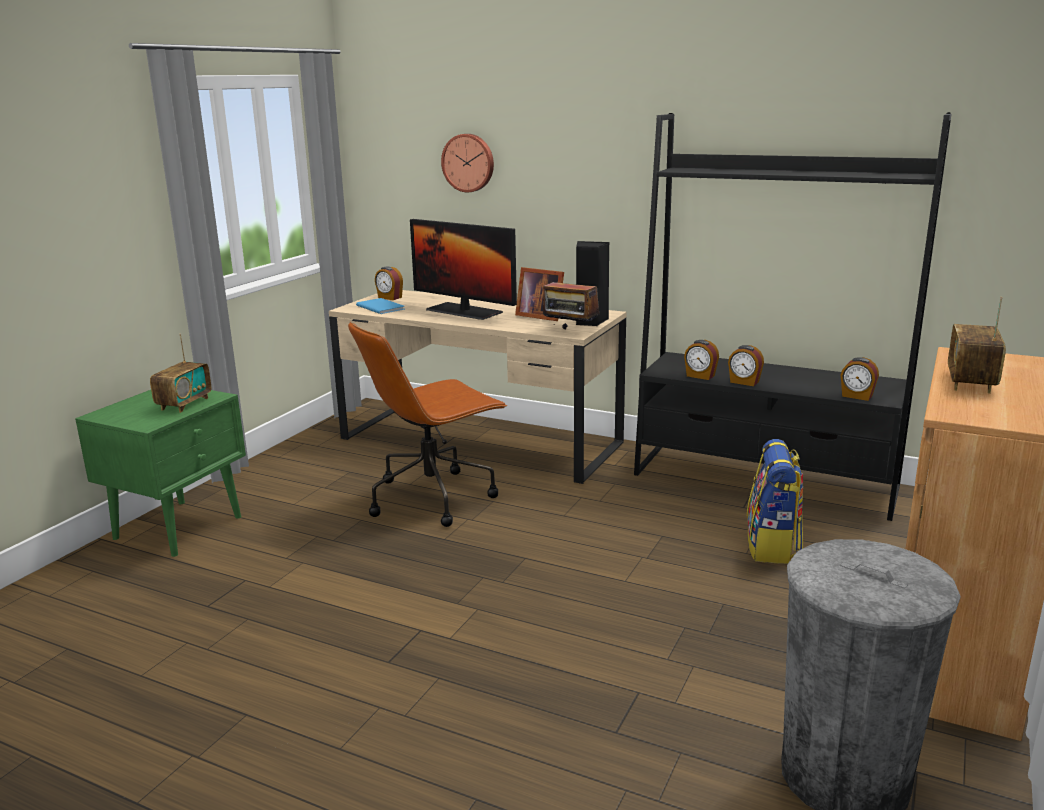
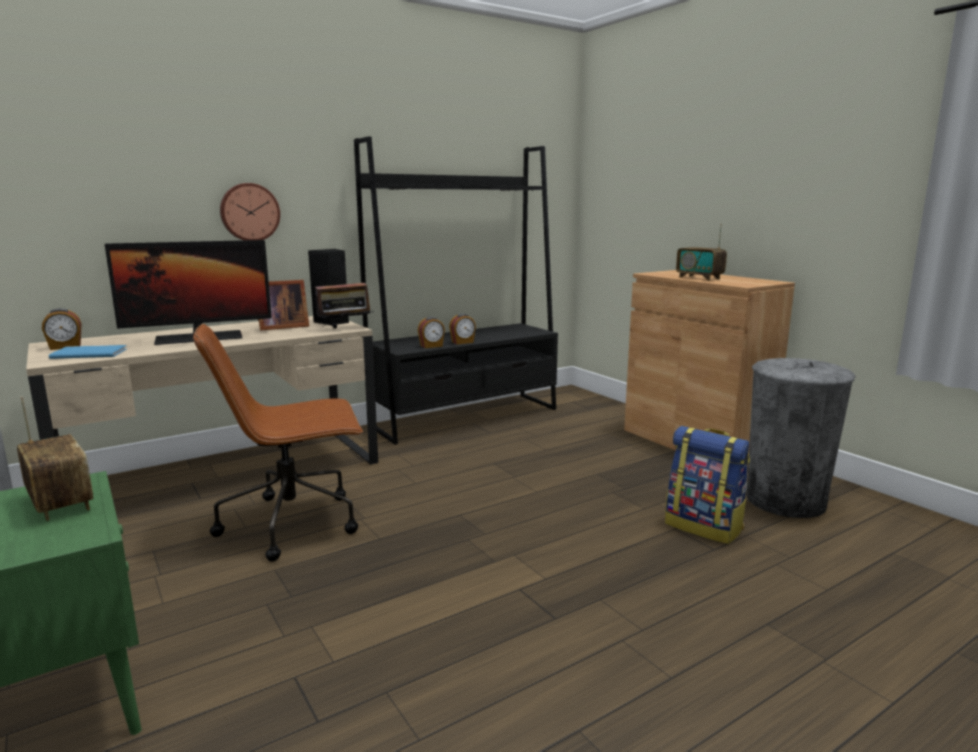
camera: 60 degrees left, 5 degrees down
(433, 497) = (293, 523): brown office chair -> brown office chair turned 75 degrees clockwise
(468, 162) = (135, 183): wall clock -> wall clock (249, 212)
(773, 547) = (547, 441): backpack -> backpack (704, 527)
(857, 396) = (527, 333): alarm clock -> none

